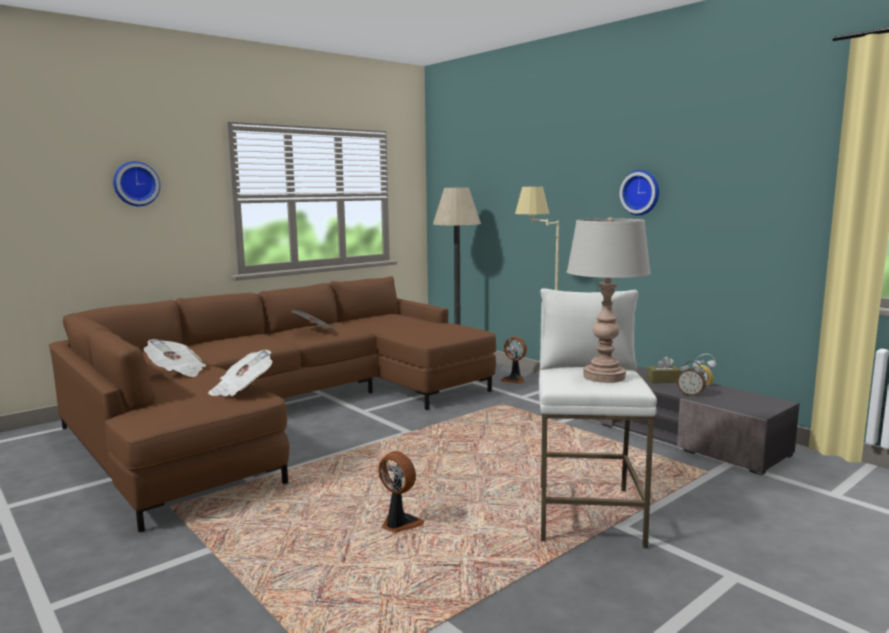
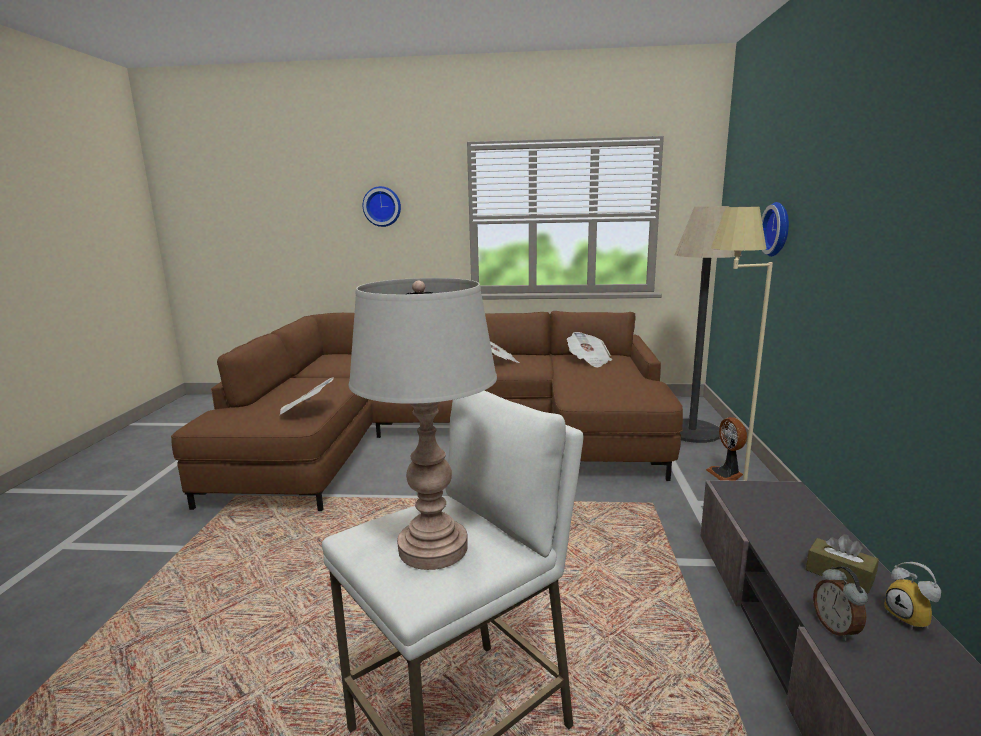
camera: 45 degrees right, 5 degrees up
(177, 372) = (320, 380): newspaper -> newspaper (588, 361)
(399, 524) = (302, 607): fan -> none
(641, 192) = (928, 218): wall clock -> wall clock (778, 229)

